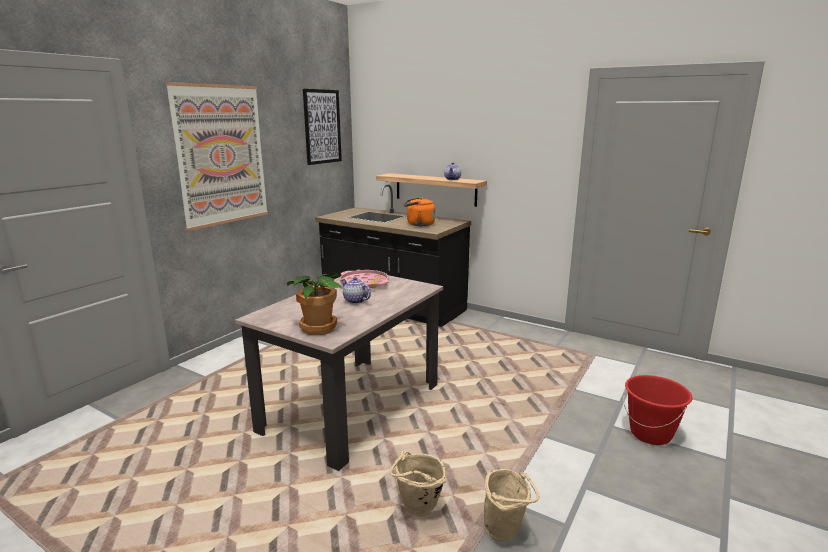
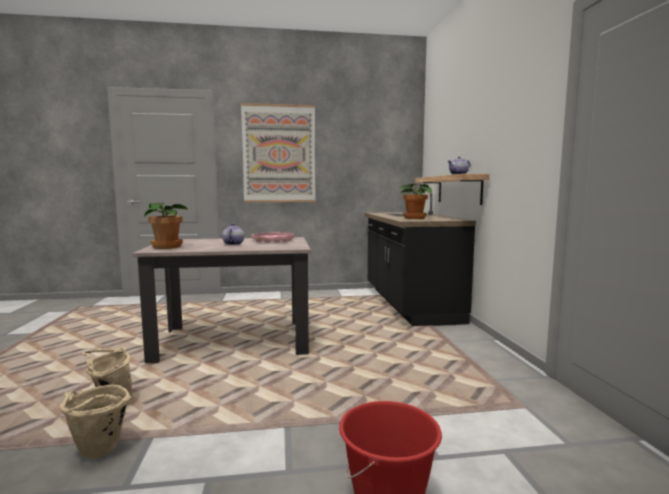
camera: 50 degrees right, 10 degrees down
(322, 126) = (384, 138): picture -> none
(418, 224) = (414, 218): orange kettle -> potted plant

